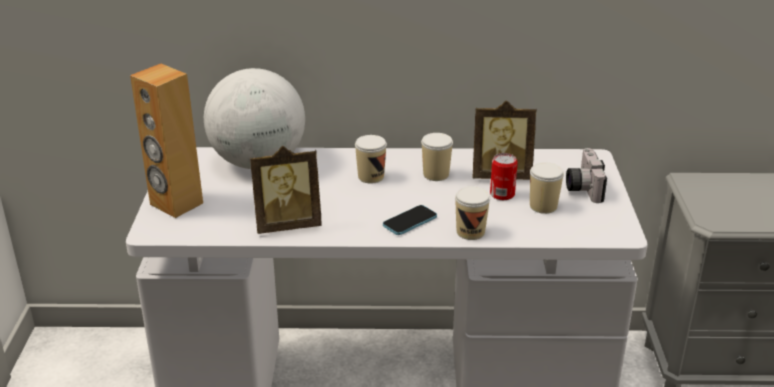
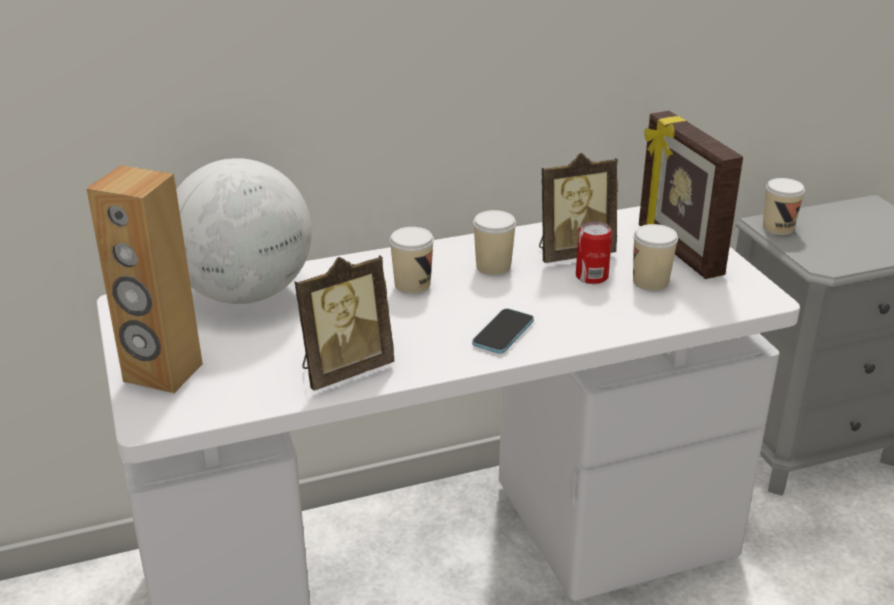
camera: 20 degrees left, 0 degrees up
(470, 232) = (588, 331): cup -> cup (778, 228)
(581, 187) = (677, 251): camera -> picture frame

